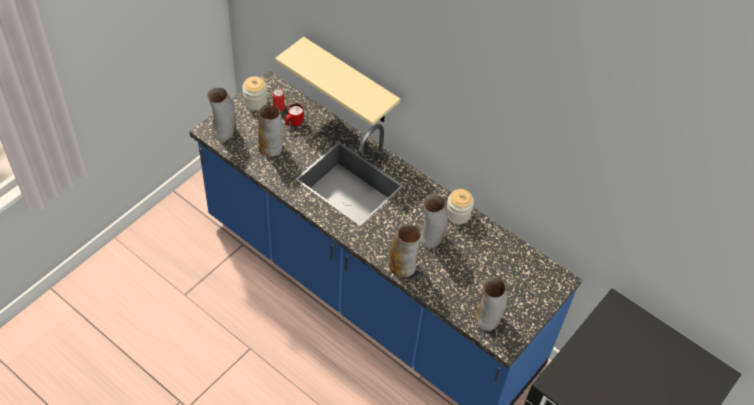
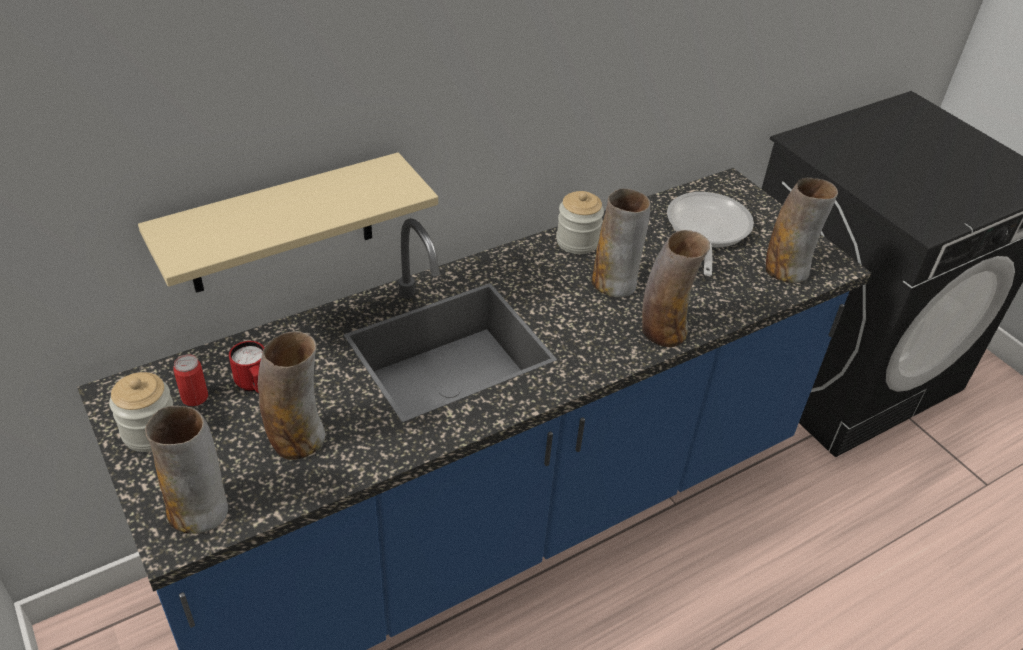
camera: 70 degrees left, 10 degrees down
(503, 274) = (706, 231): none -> frying pan

